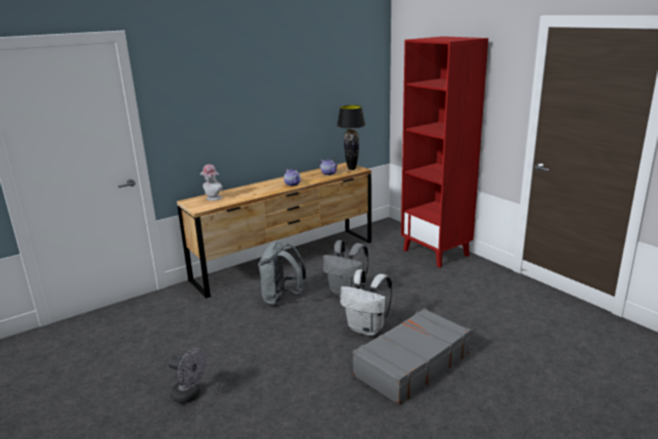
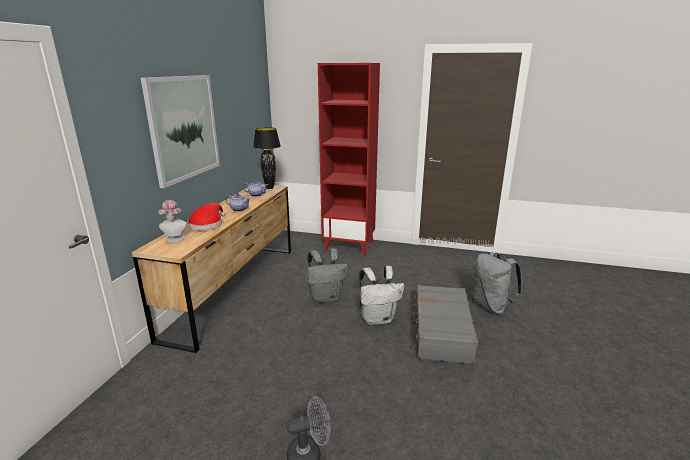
camera: 40 degrees left, 0 degrees up
(250, 102) = (184, 128): none -> picture
(250, 192) = (207, 224): none -> red hat
(282, 299) = (277, 323): grey backpack -> grey backpack (491, 306)

